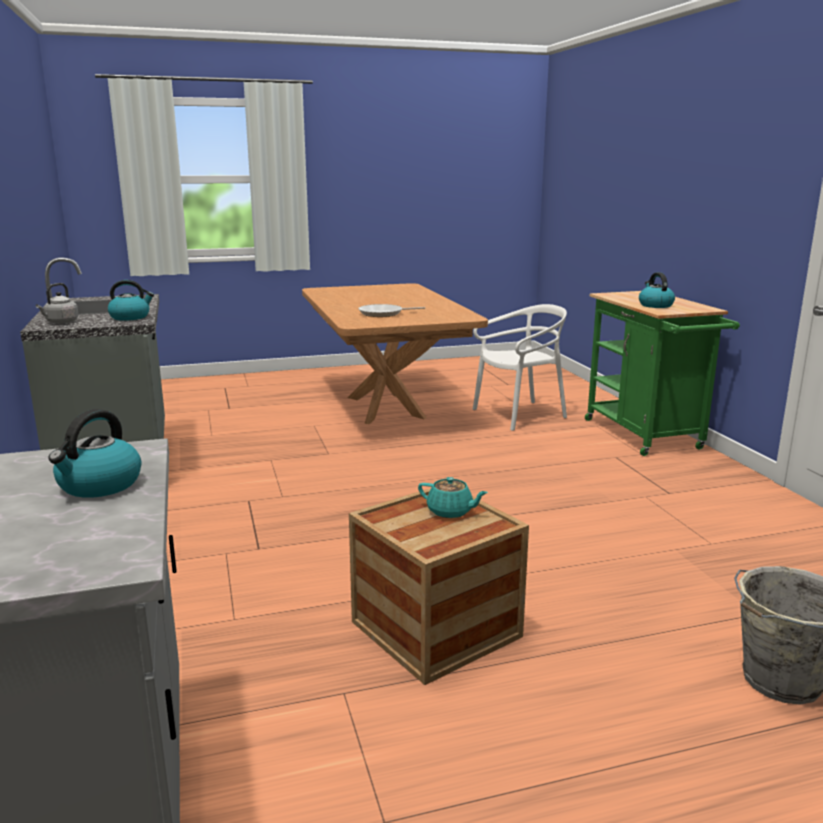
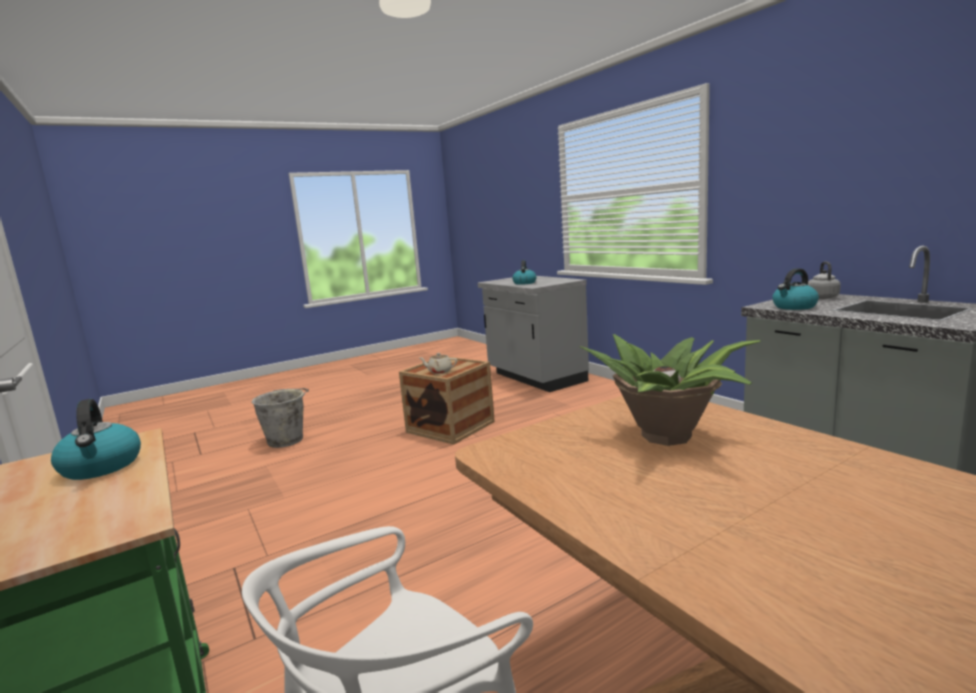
camera: 165 degrees right, 5 degrees down
(383, 314) = (668, 436): frying pan -> potted plant
(451, 511) = (439, 371): turquoise teapot -> beige teapot

